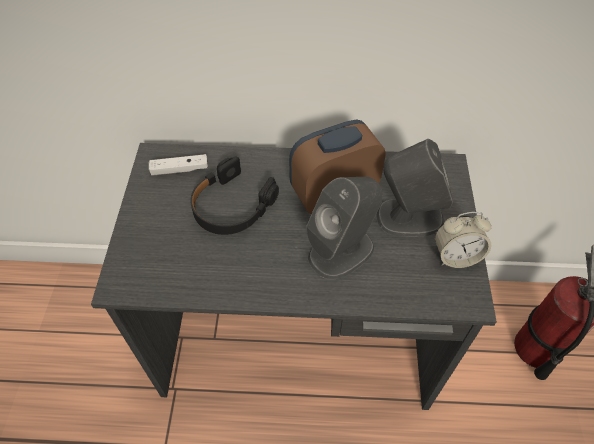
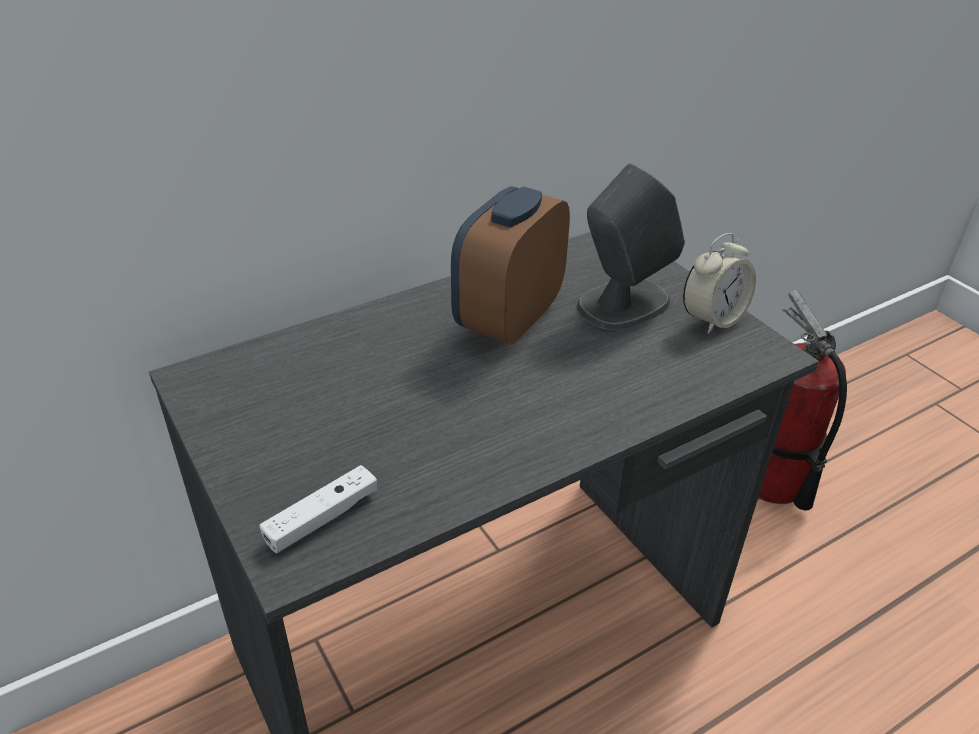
camera: 35 degrees left, 15 degrees down
(180, 169) = (253, 377): white game controller -> white game controller (322, 518)
(231, 206) = (379, 386): black headphones -> none
(342, 251) = (581, 371): grey speaker -> none

